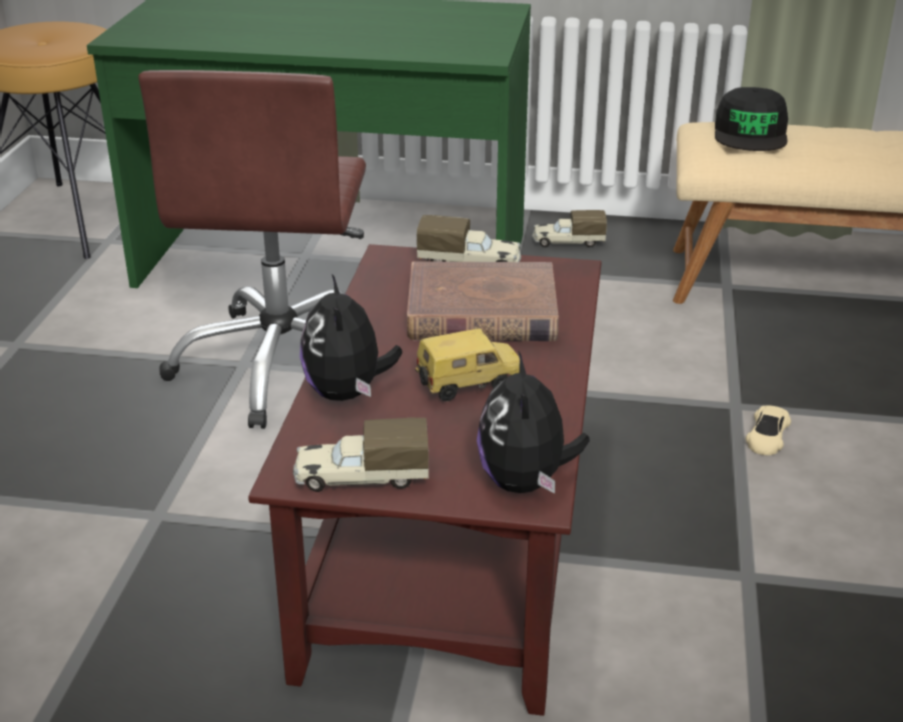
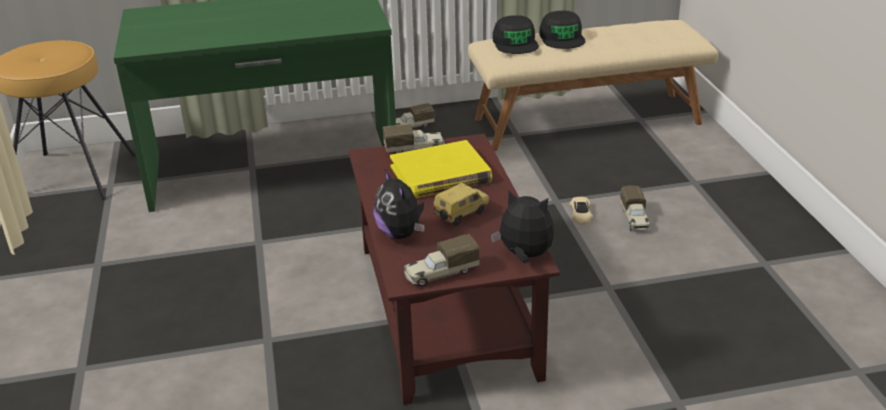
camera: 20 degrees left, 0 degrees up
(283, 364) = (283, 236): brown office chair -> none
(482, 311) = (440, 174): brown book -> yellow book
(526, 482) = (524, 256): plush toy -> plush toy turned 135 degrees clockwise
(835, 138) = (562, 38): none -> black cap
(858, 467) = (634, 219): none -> toy truck

